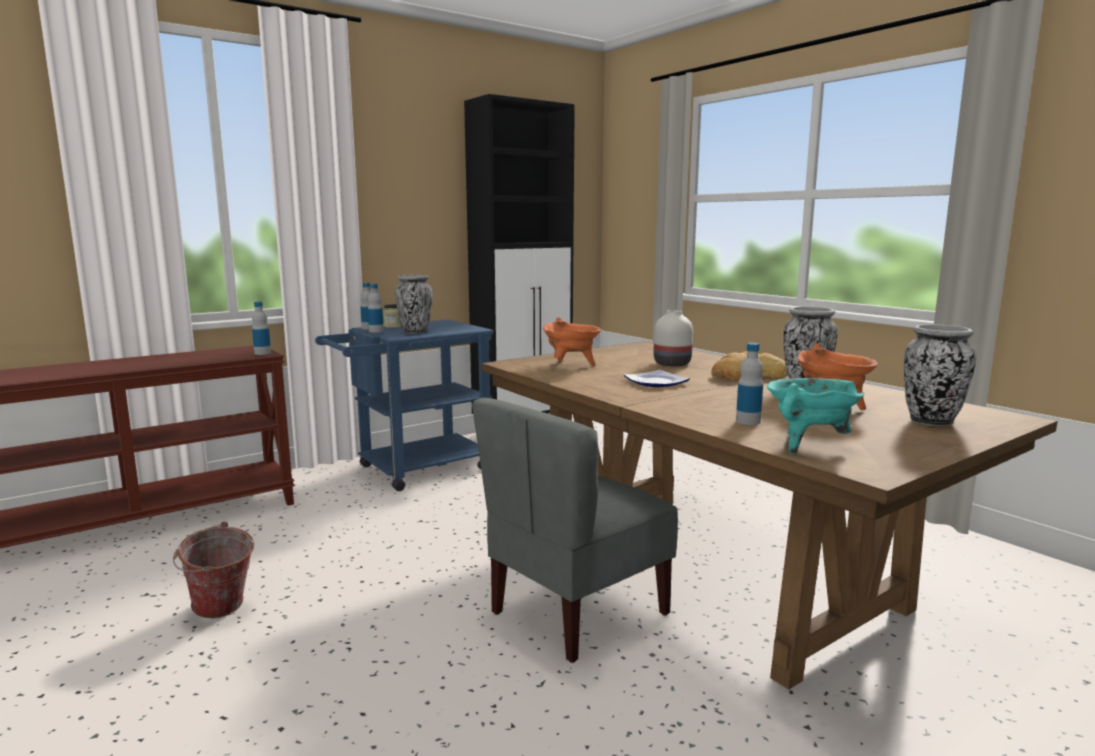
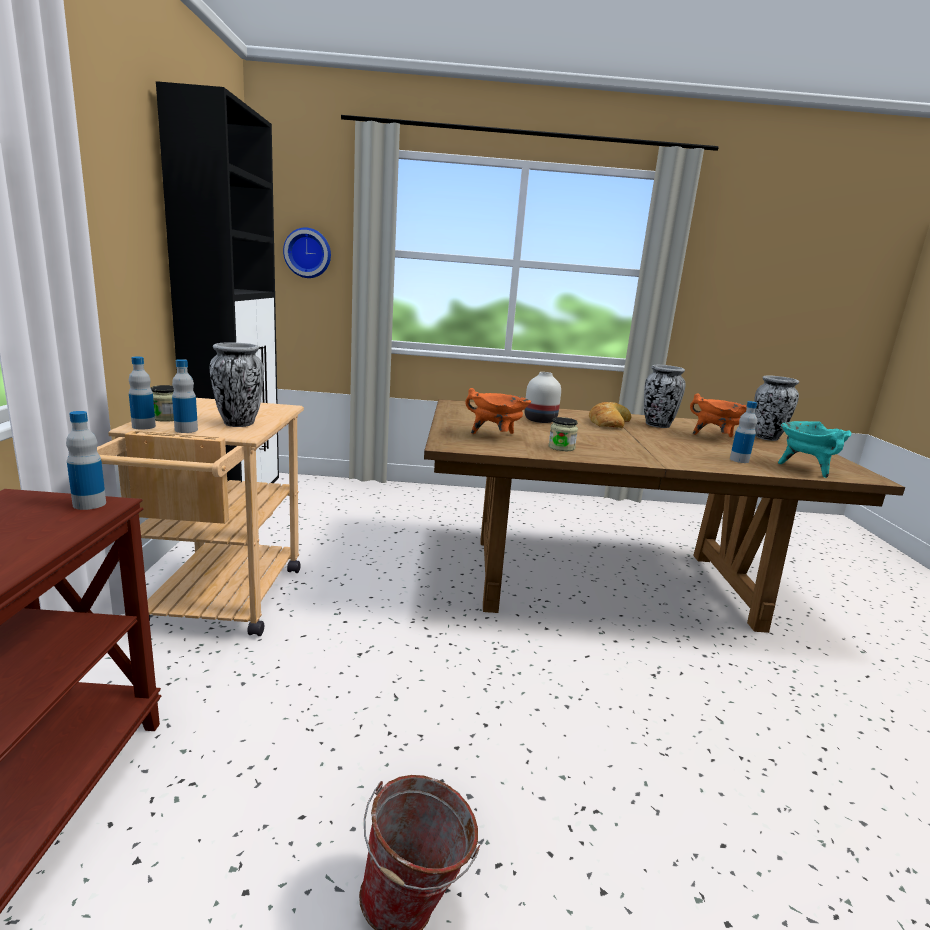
camera: 55 degrees left, 5 degrees up
(413, 470) = (219, 604): blue cart -> beige cart
(577, 613) = (626, 656): grey chair -> none
(592, 379) = (561, 447): none -> jar
(636, 206) = (308, 253): none -> wall clock
(656, 382) = (598, 440): plate -> none

